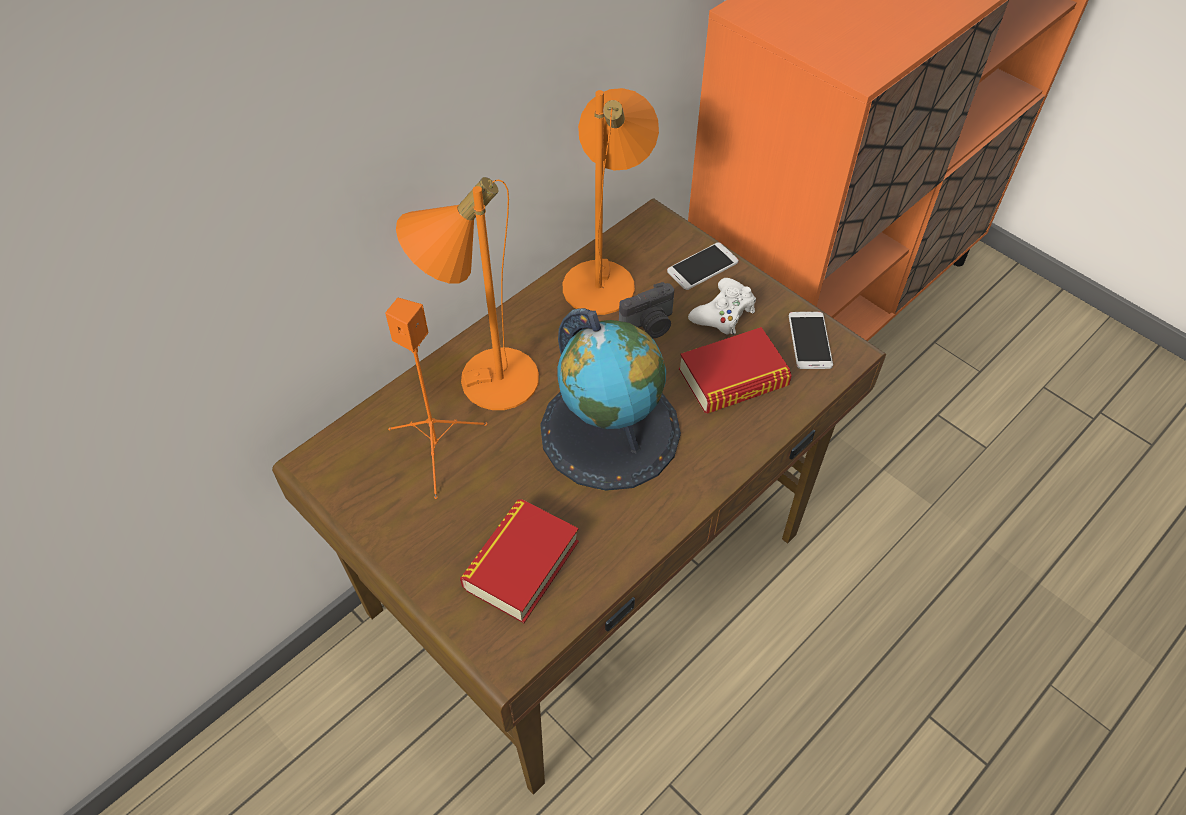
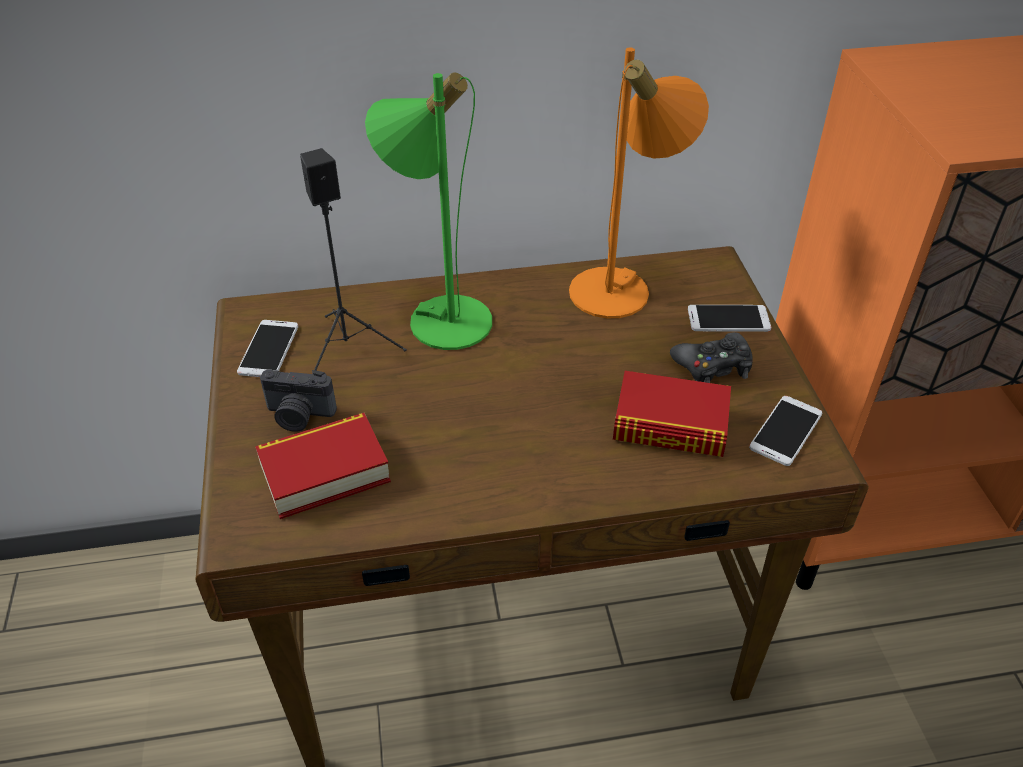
camera: 35 degrees right, 10 degrees down
(369, 487) = (268, 349): none -> phone
(438, 448) = (348, 349): orange speaker -> black speaker
(484, 376) = (440, 314): orange table lamp -> green table lamp
(610, 430) = (508, 408): globe -> none
(649, 325) = (628, 343): camera -> camera (299, 416)
(723, 313) = (713, 366): white game controller -> black game controller

